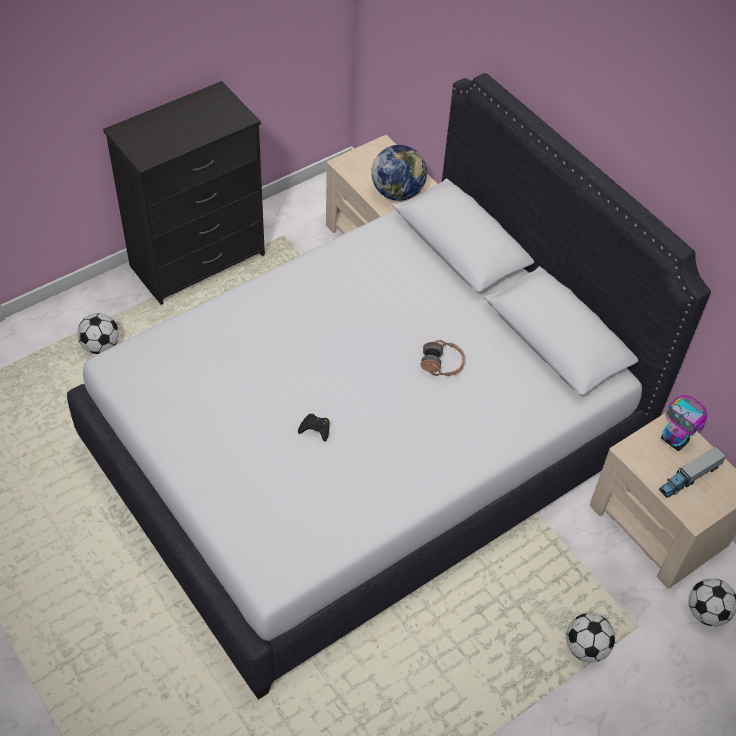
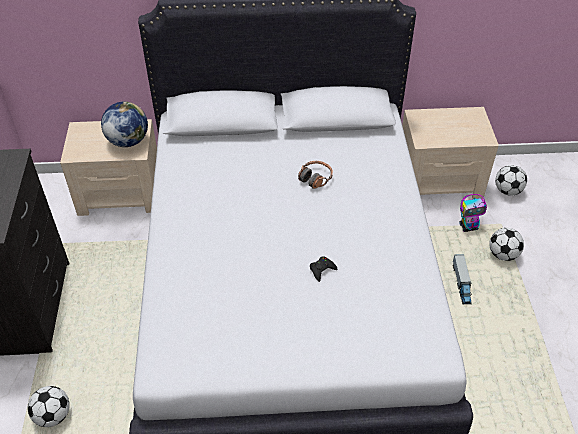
camera: 55 degrees left, 5 degrees down
(675, 441) = (428, 120): toy robot -> toy robot (468, 227)
(689, 478) = (458, 127): toy truck -> toy truck (461, 283)

